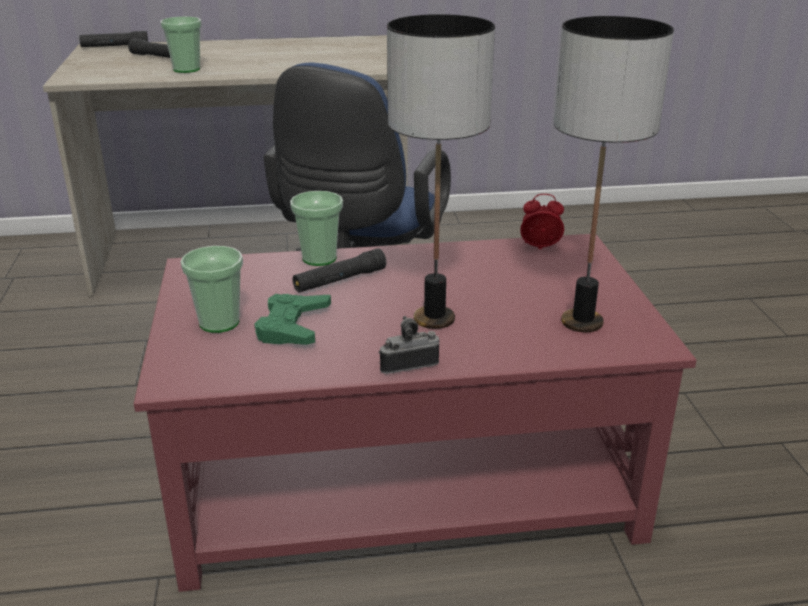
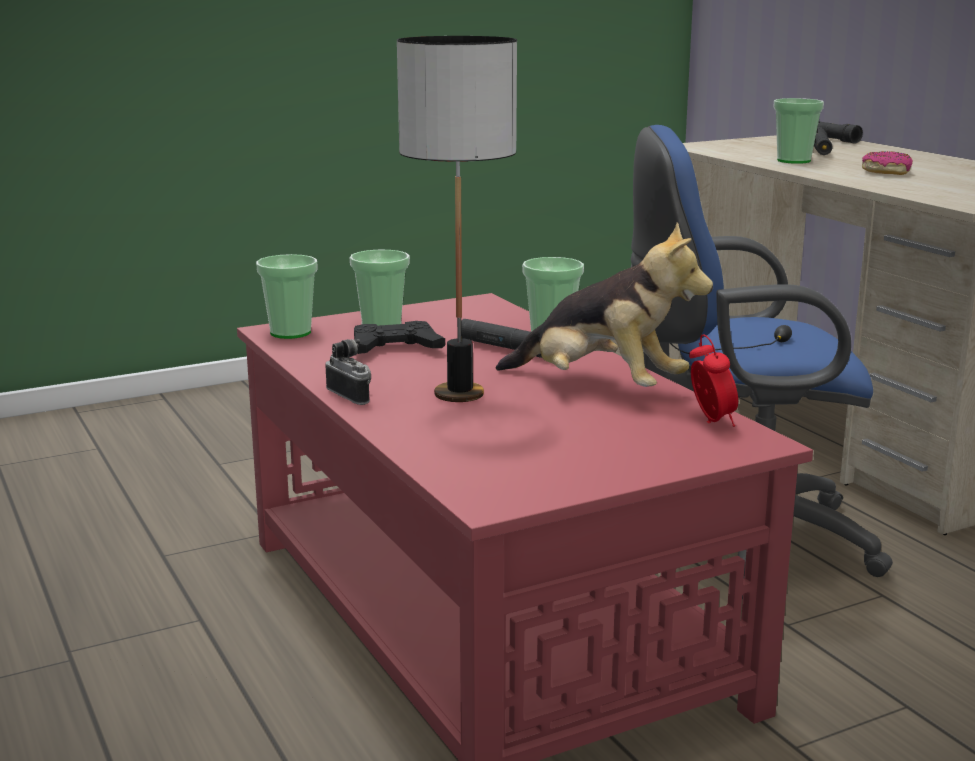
camera: 70 degrees right, 10 degrees down
(190, 372) = (290, 333): none -> cup
(263, 61) = (886, 172): none -> donut
(293, 326) = (395, 348): green game controller -> black game controller
(453, 266) = (600, 387): none -> plush toy
(582, 322) = (514, 460): table lamp -> none

